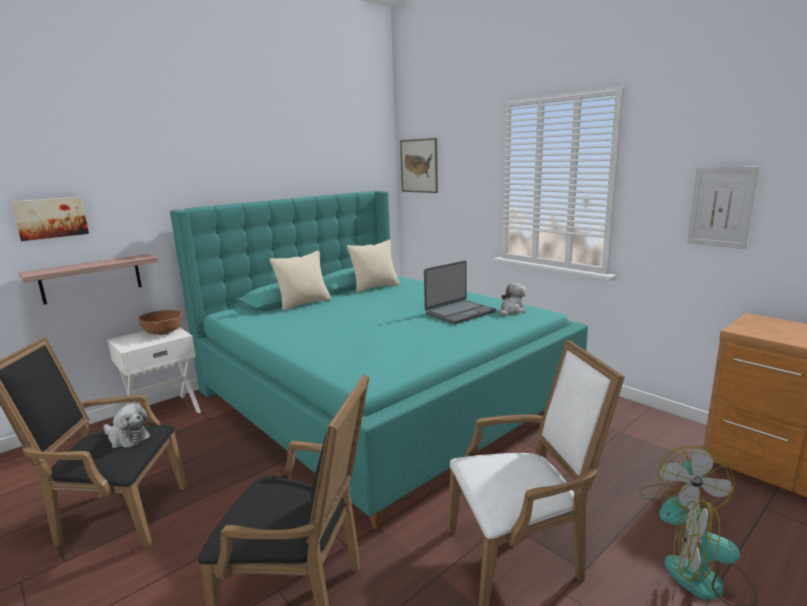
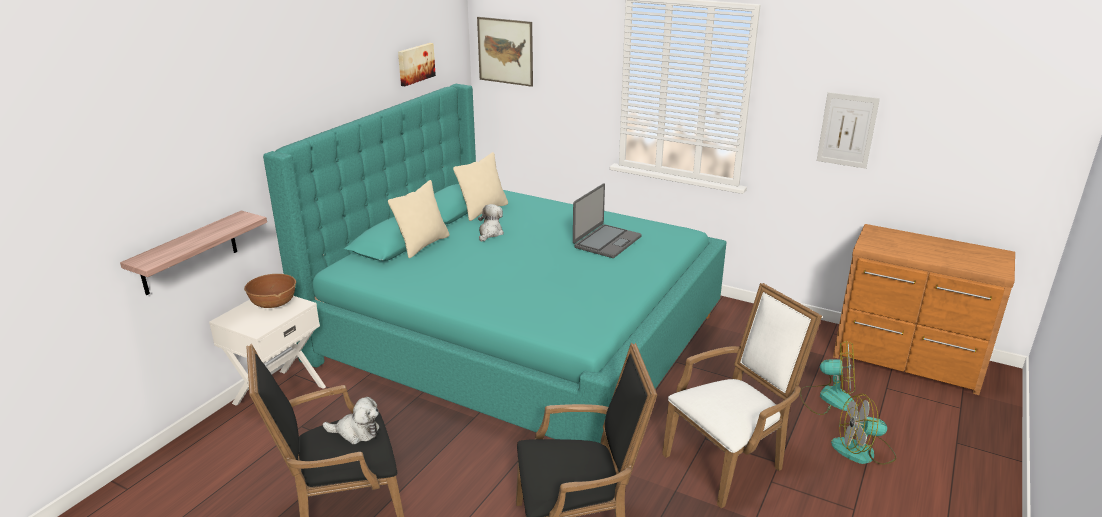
camera: 20 degrees left, 10 degrees up
(51, 218) = (146, 189): picture -> picture (415, 63)
(511, 311) = (655, 234): plush toy -> plush toy (490, 233)
(679, 505) = (828, 398): fan -> fan turned 75 degrees counterclockwise

